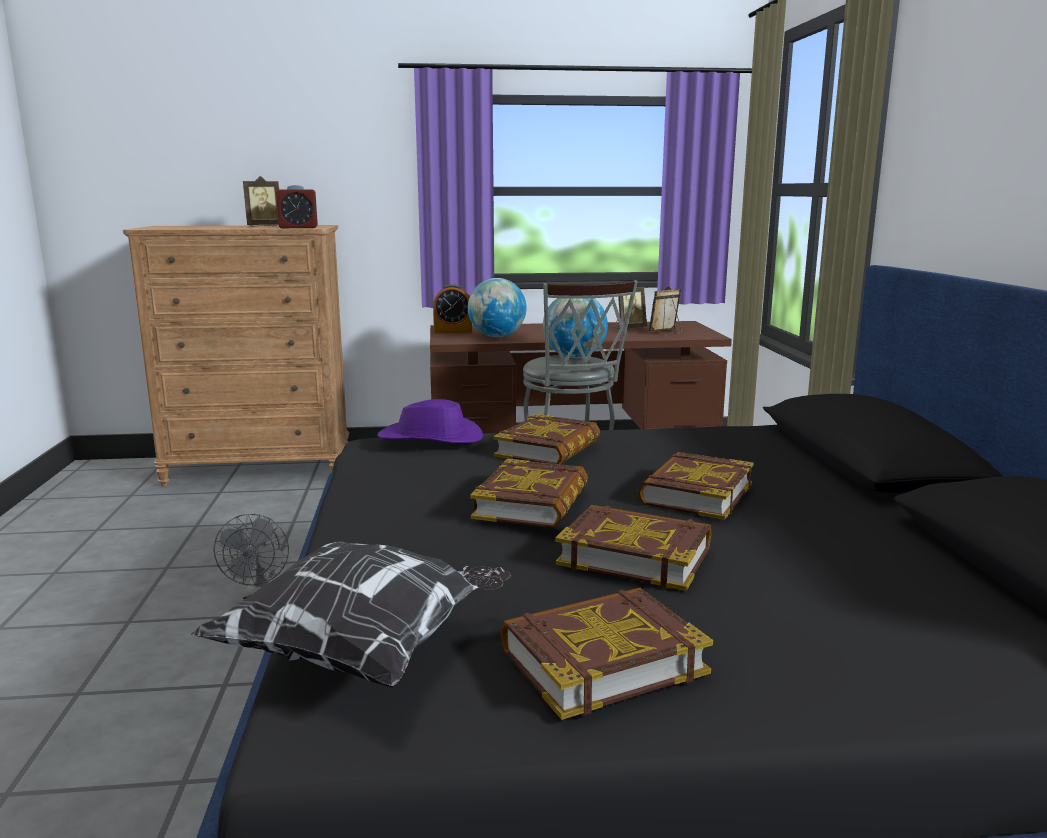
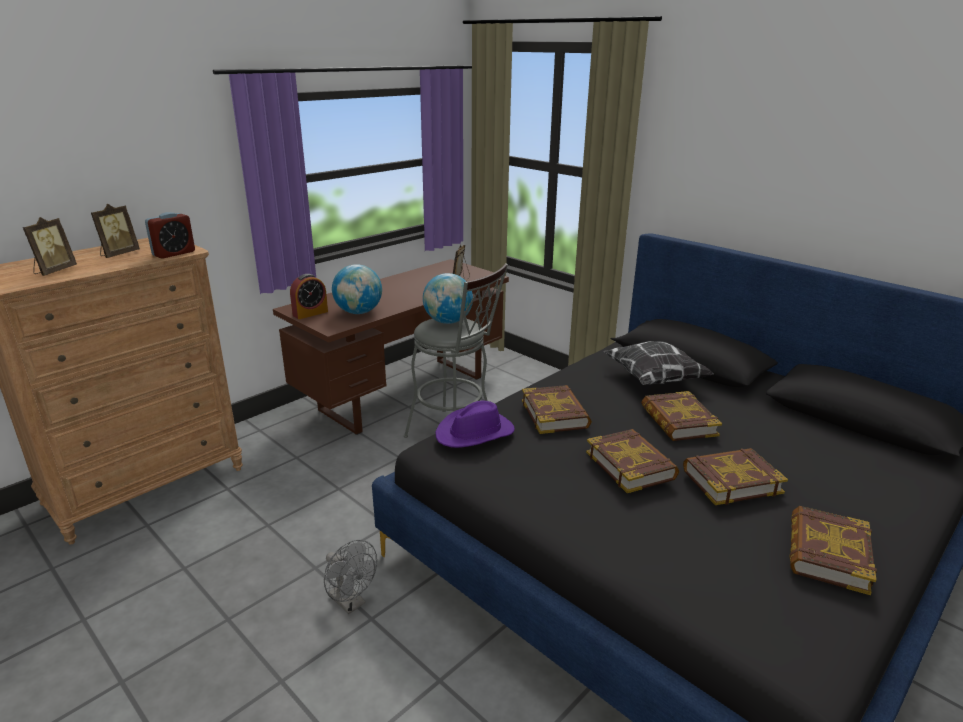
camera: 40 degrees left, 10 degrees up
(366, 649) = (745, 610): pillow -> pillow (655, 378)
(629, 329) = (429, 279): picture frame -> picture frame (54, 271)

